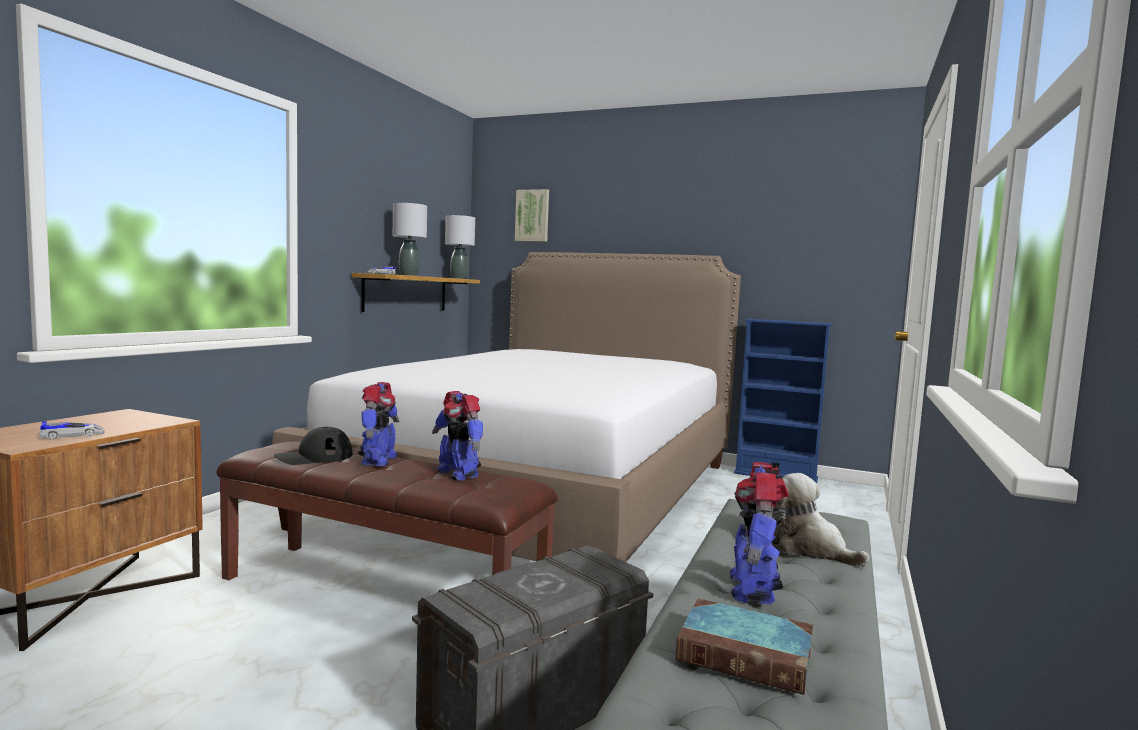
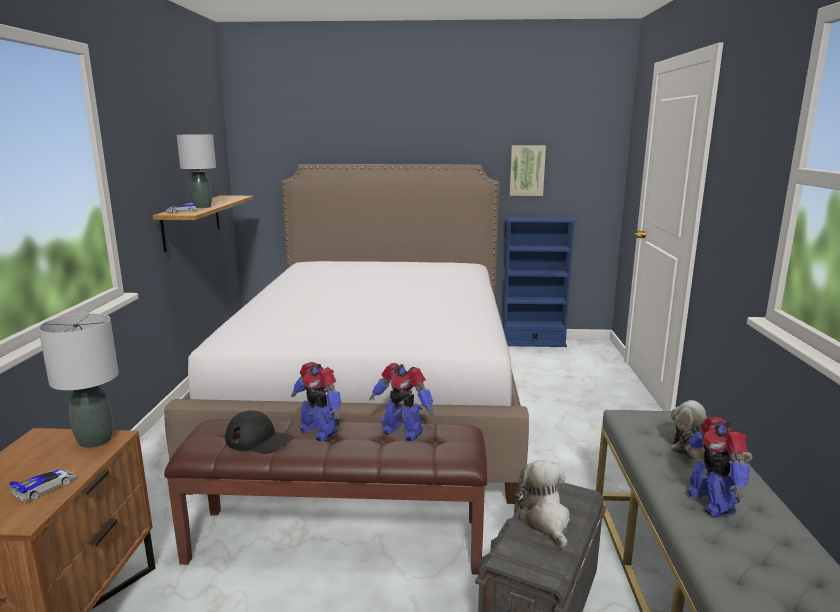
camera: 20 degrees left, 10 degrees up
(314, 457) = (258, 440): black cap -> black cap turned 105 degrees counterclockwise
(378, 460) = (319, 431): toy robot -> toy robot turned 150 degrees clockwise
(459, 278) = (232, 196): grey table lamp -> grey table lamp (95, 440)
(532, 216) = (295, 127): picture -> picture (527, 170)
(542, 578) = (545, 520): none -> plush toy
(748, 654) = (764, 564): book -> none

